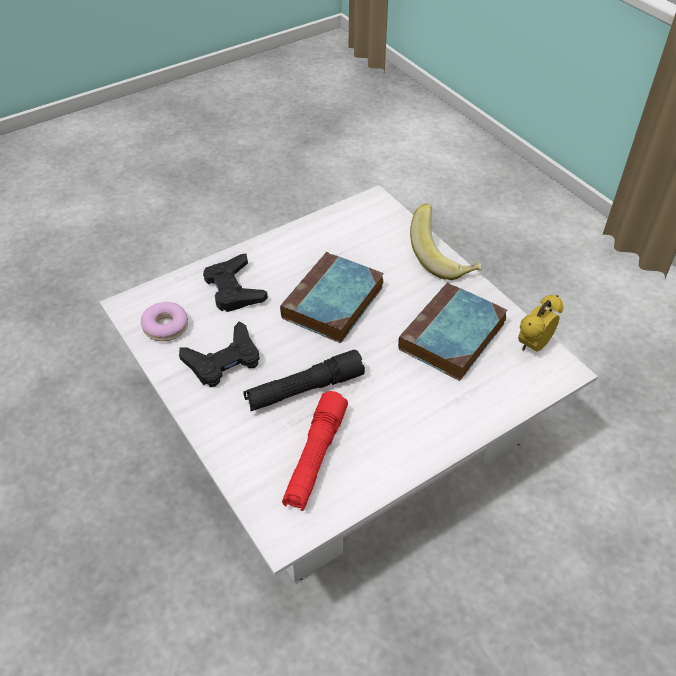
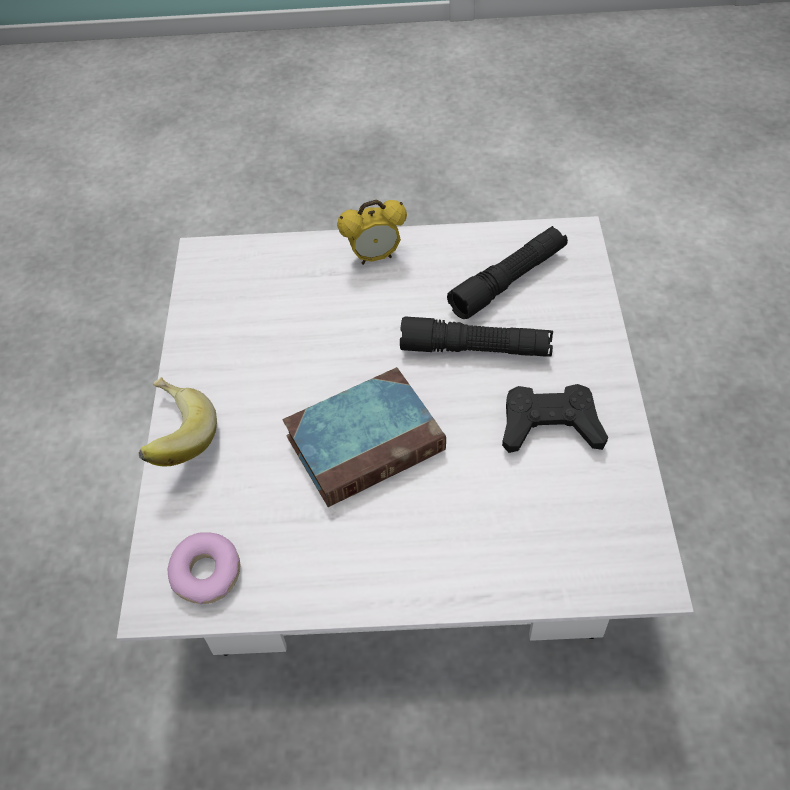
camera: 145 degrees left, 5 degrees up
(165, 327) = (606, 512): donut -> donut (206, 574)
(234, 289) = (481, 531): black game controller -> none
(315, 457) = (508, 281): red flashlight -> black flashlight
(451, 338) = (272, 333): book -> none
(533, 345) = (201, 288): alarm clock -> alarm clock (375, 257)

